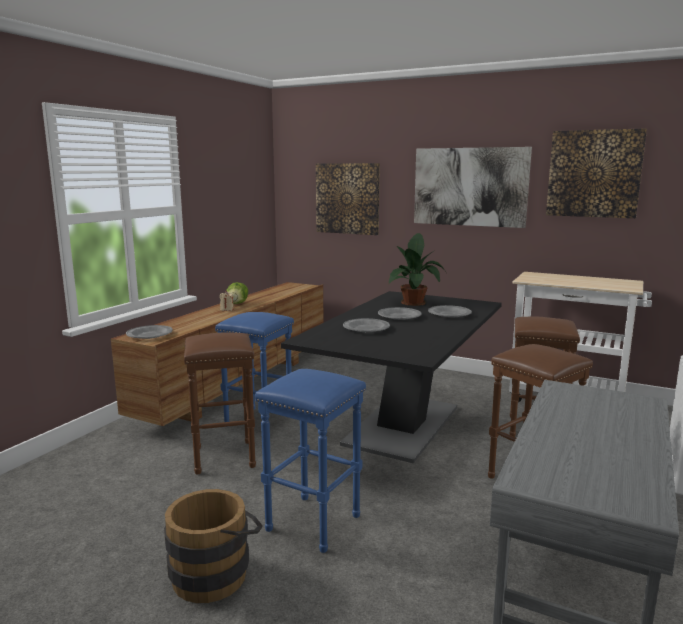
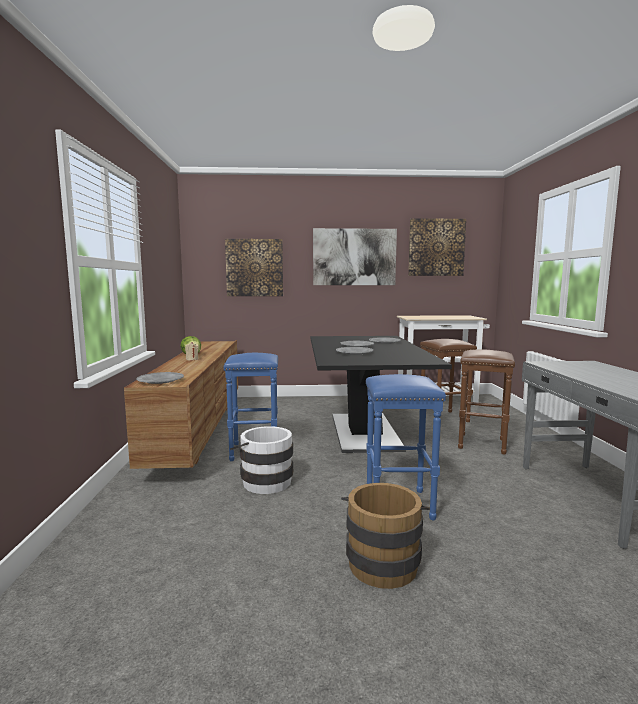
camera: 30 degrees left, 5 degrees down
(225, 456) = (263, 480): brown stool -> white bucket
(415, 302) = (346, 339): potted plant -> none

